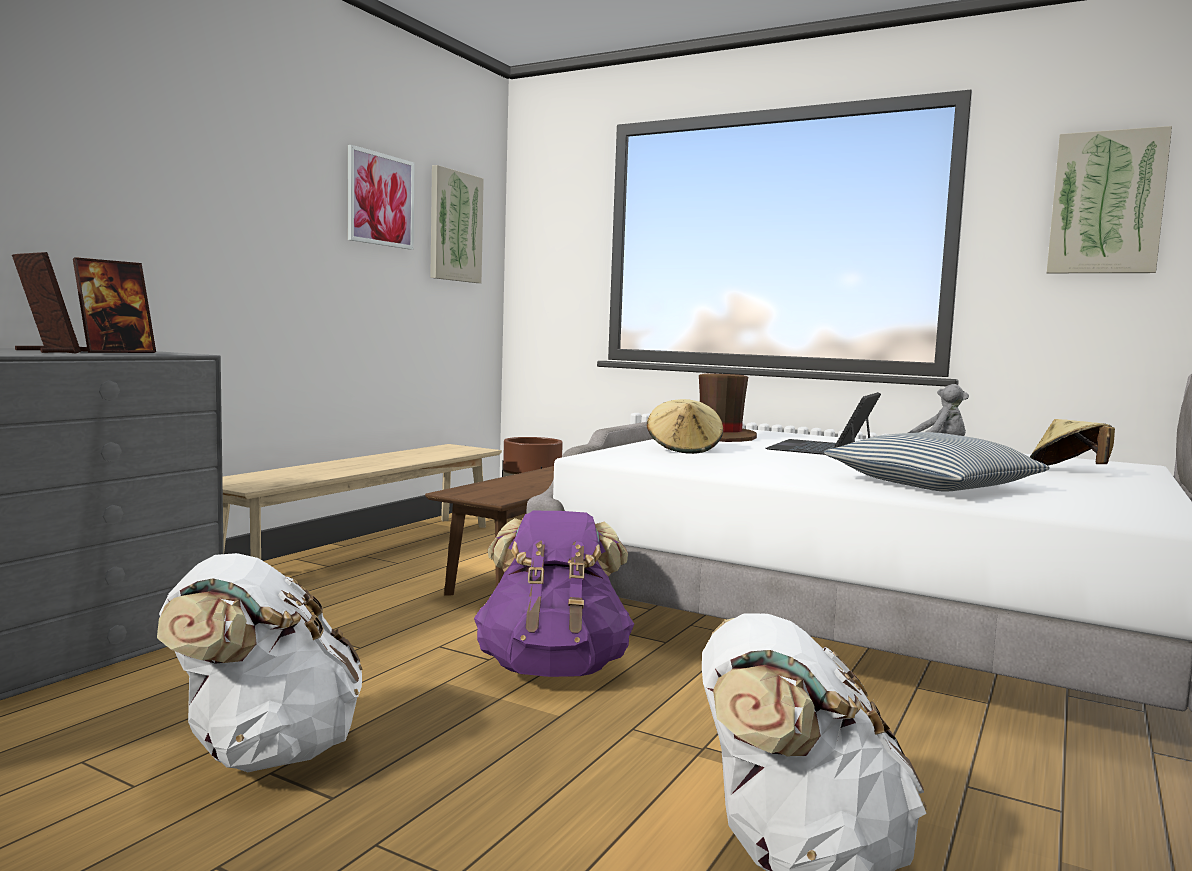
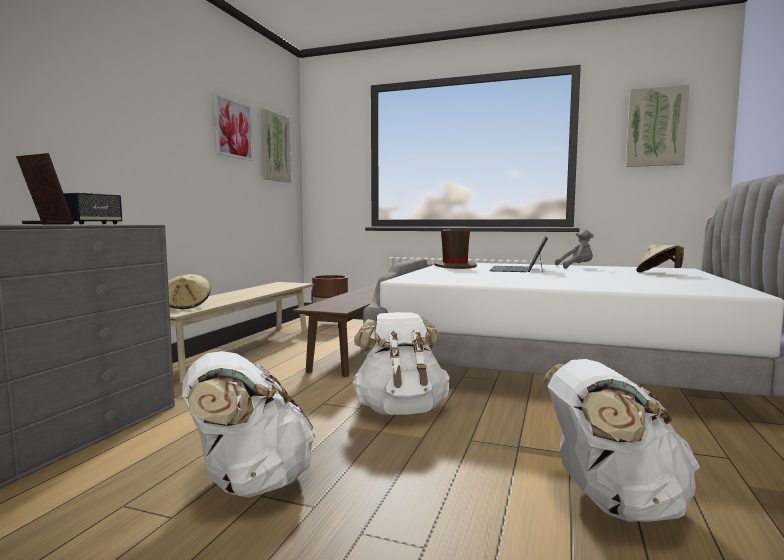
camera: 10 degrees left, 0 degrees up
(116, 352) = (93, 224): picture frame -> speaker
(553, 668) = (400, 409): purple backpack -> white backpack
(684, 449) = (446, 273): beige hat -> beige hat (186, 306)
(933, 484) = (605, 283): pillow -> none

